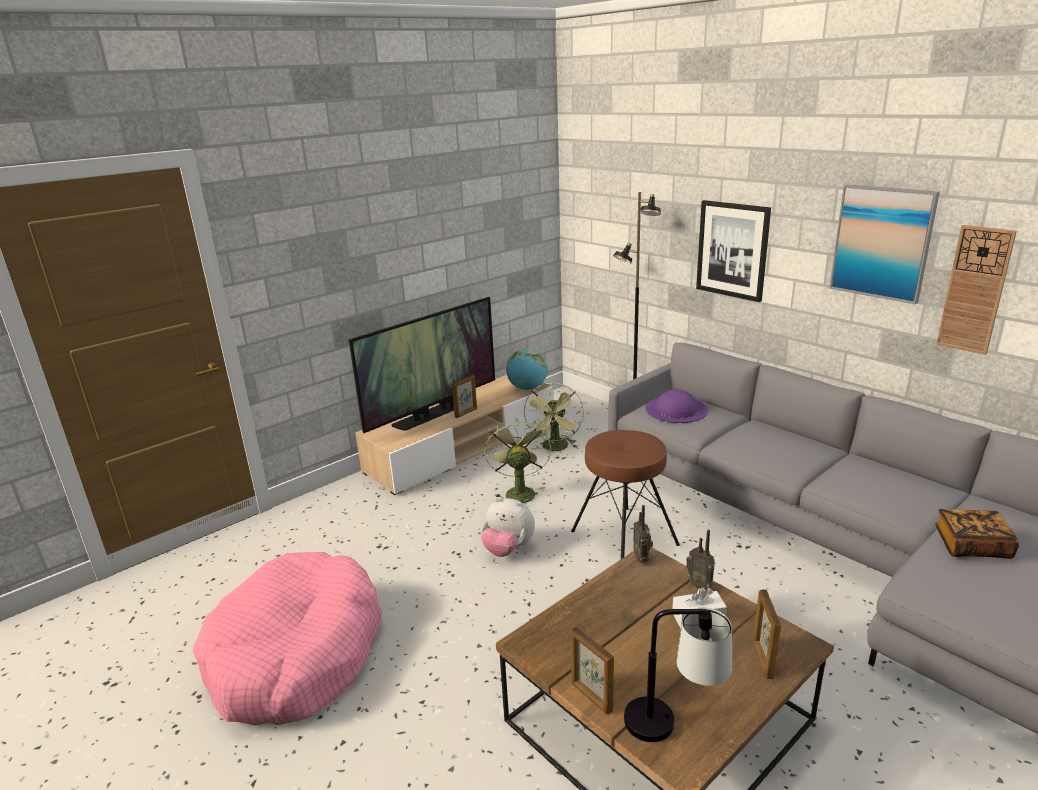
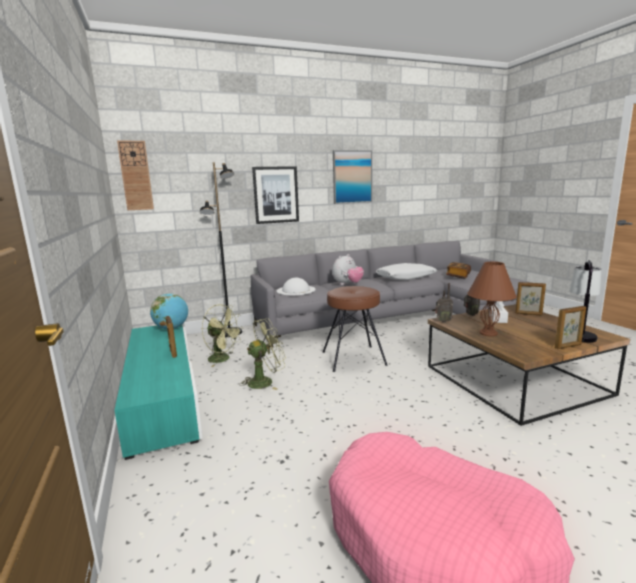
camera: 70 degrees left, 10 degrees down
(433, 414) = (149, 366): television -> none
(463, 447) = (163, 394): beige tv stand -> turquoise tv stand
(508, 549) = (337, 397): plush toy -> plush toy (347, 284)
(518, 492) = (265, 381): green fan -> green fan turned 135 degrees clockwise
(610, 607) = (488, 333): none -> brown table lamp
(676, 409) = (296, 290): purple hat -> white hat
(877, 484) = (405, 277): none -> white pillow
(975, 290) = (389, 191): wall clock -> wall clock (136, 176)

